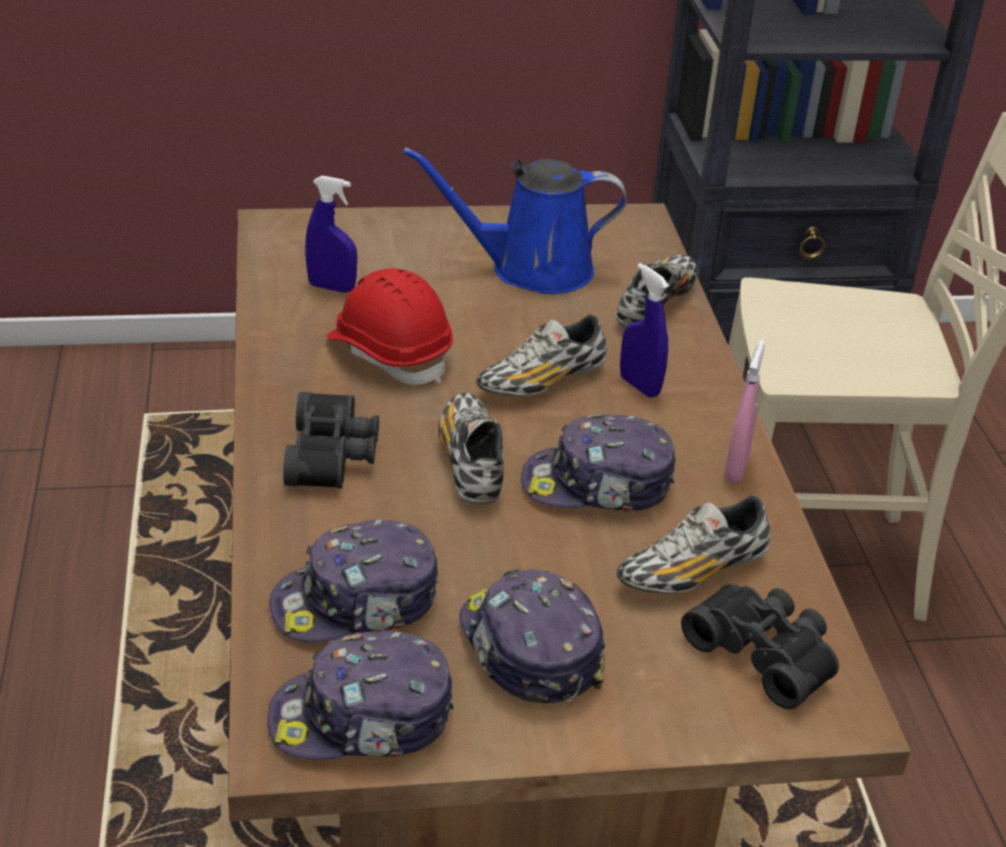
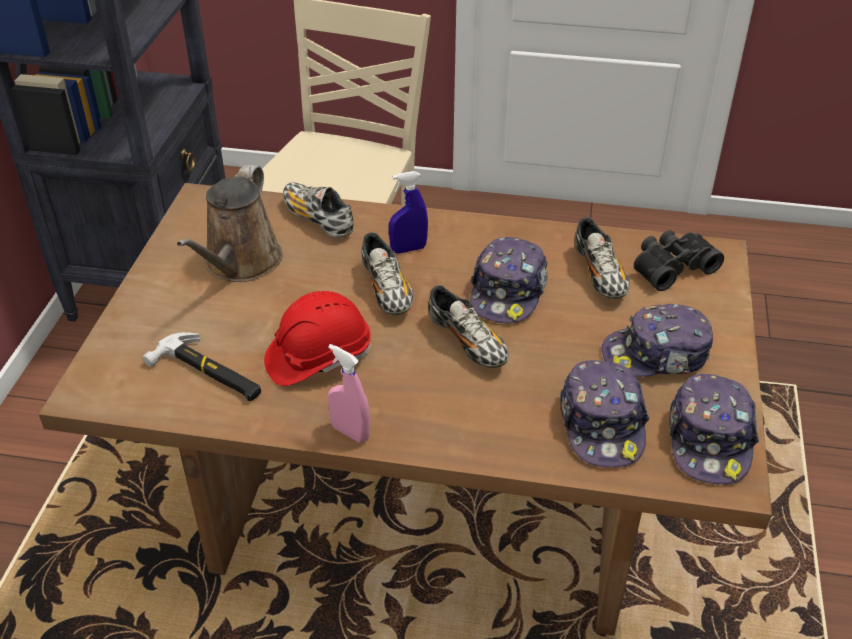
camera: 70 degrees left, 5 degrees up
(331, 287) = (208, 373): blue spray bottle -> hammer
(334, 455) = (437, 409): black binoculars -> none
(470, 463) = (467, 342): shoe -> shoe turned 135 degrees counterclockwise
(531, 269) = (240, 264): blue watering can -> brown watering can
(736, 468) = (507, 233): pink spray bottle -> pink spray bottle (350, 432)

